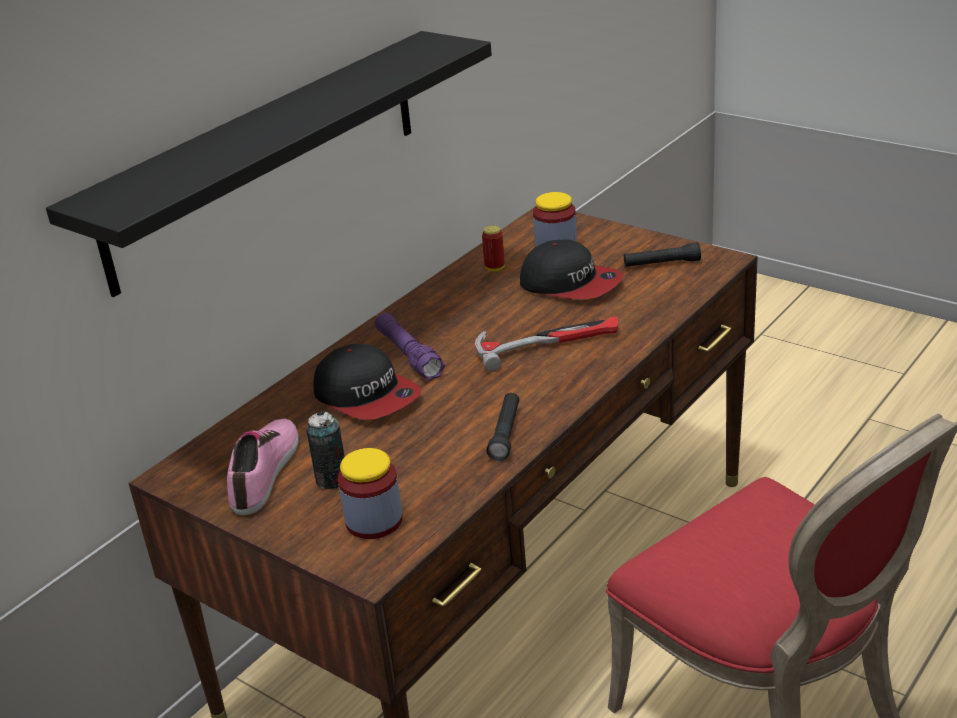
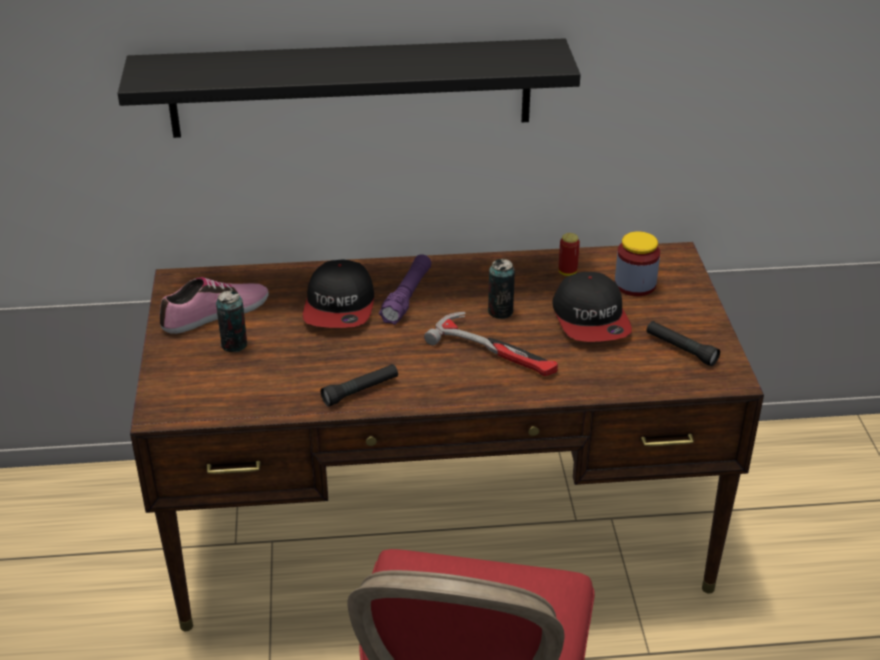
camera: 45 degrees right, 5 degrees up
(374, 521) = (209, 386): jar -> none
(499, 319) = (500, 311): none -> can

